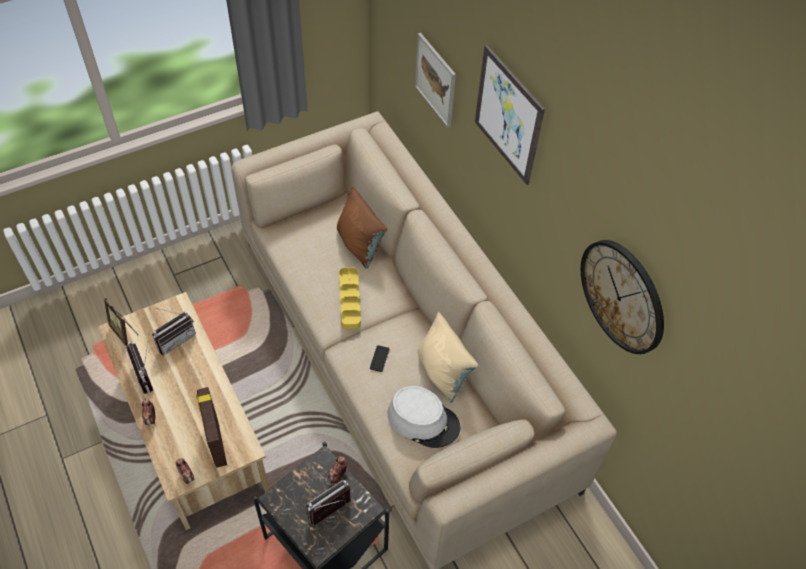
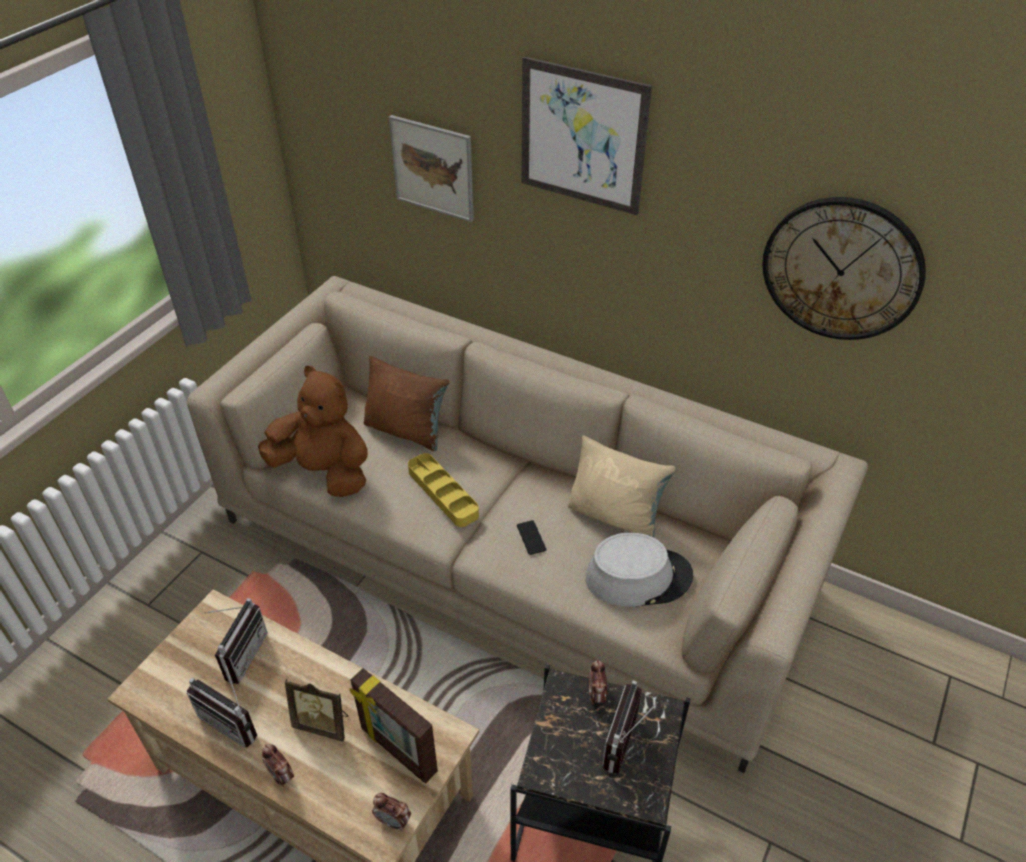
camera: 30 degrees left, 10 degrees down
(125, 332) = (157, 684): picture frame -> picture frame (323, 724)
(292, 248) = (324, 471): none -> brown plush toy

